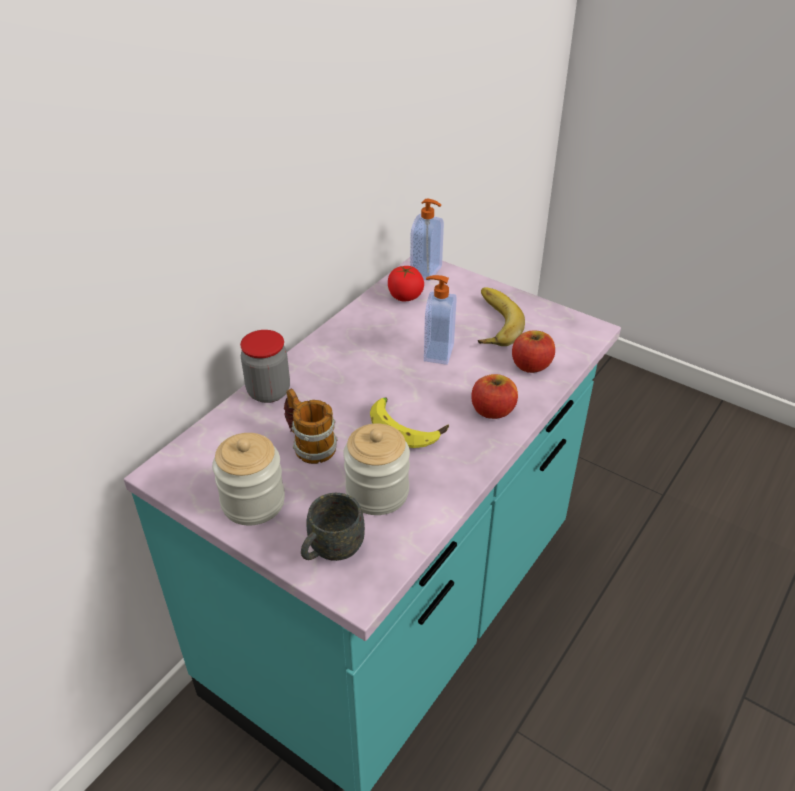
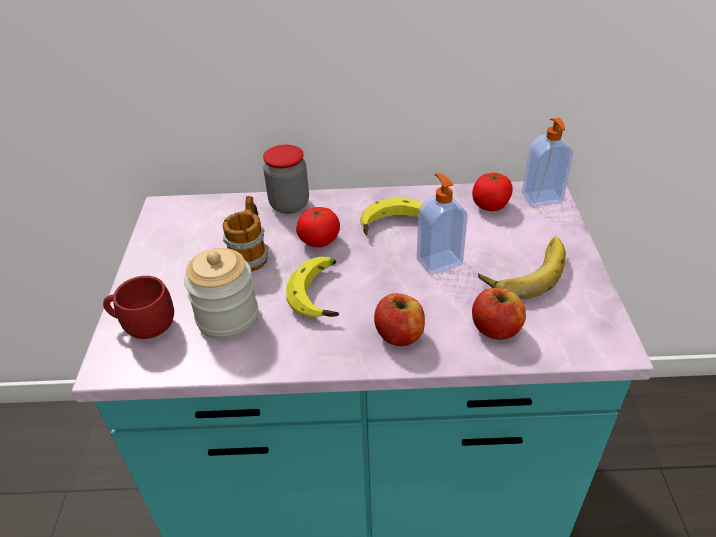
camera: 55 degrees right, 0 degrees up
(253, 502) = (166, 261): jar -> none
(331, 550) = (144, 326): grey mug -> red mug
(340, 398) = (319, 240): none -> tomato
(373, 351) = (397, 226): none -> banana

